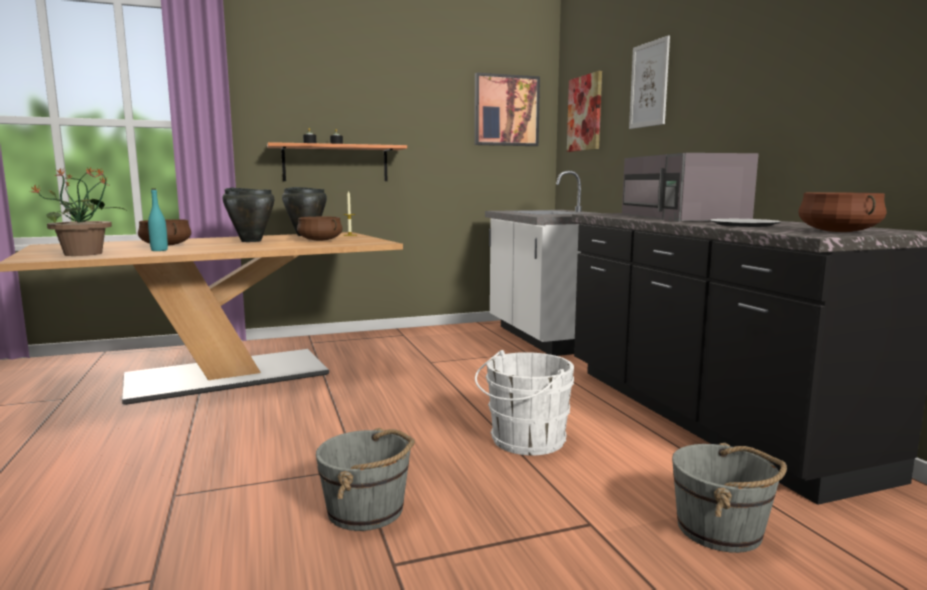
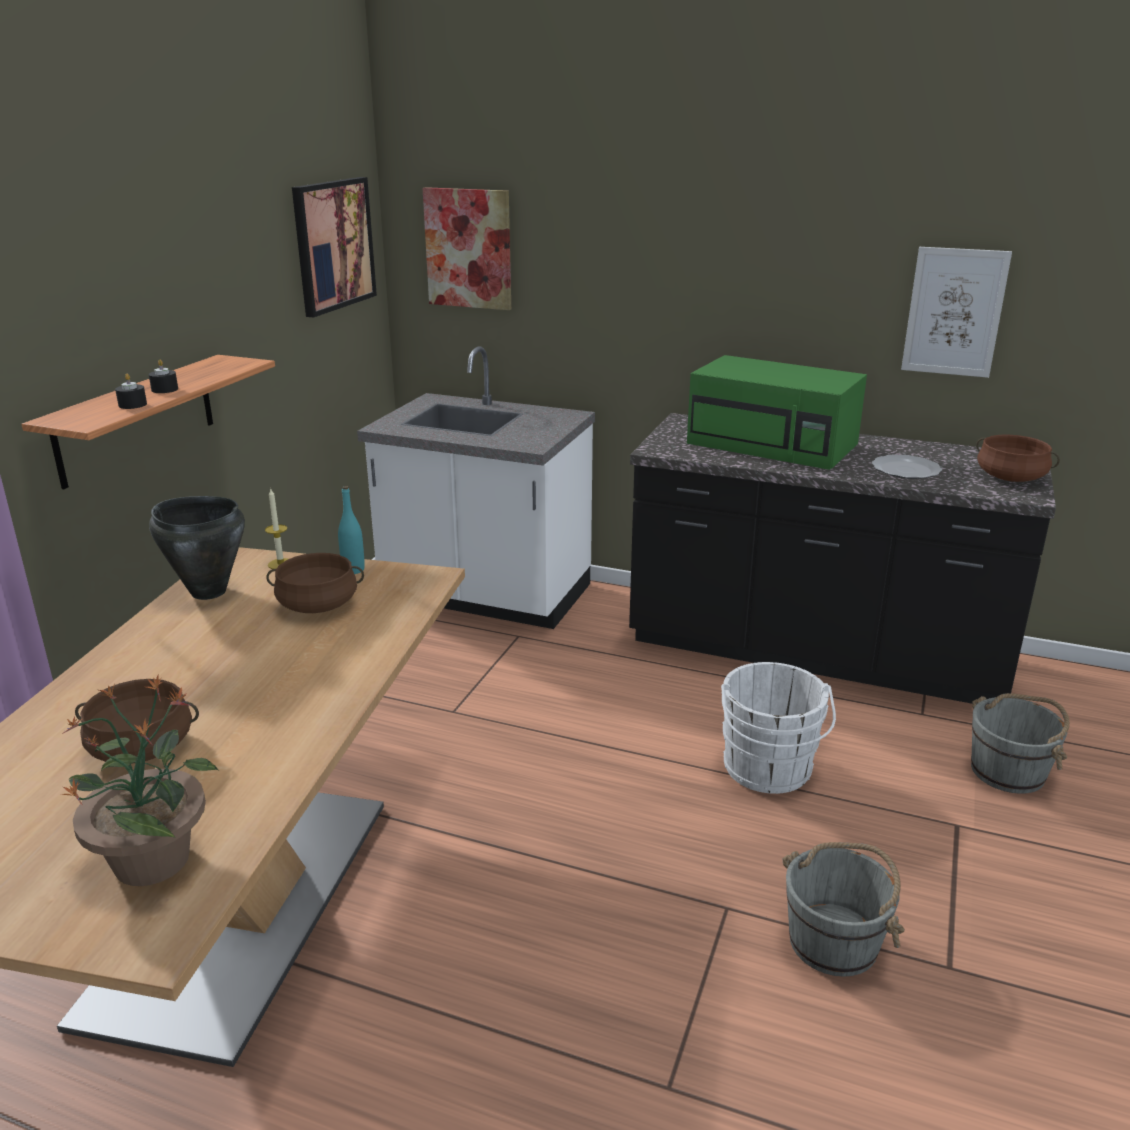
camera: 50 degrees left, 15 degrees up
(159, 250) = (225, 770): turquoise bottle -> turquoise bottle (353, 570)
(251, 241) = (217, 657): black cooking pot -> none
(649, 84) = (624, 236): picture -> picture (954, 312)
(682, 217) = (774, 444): grey microwave -> green microwave

